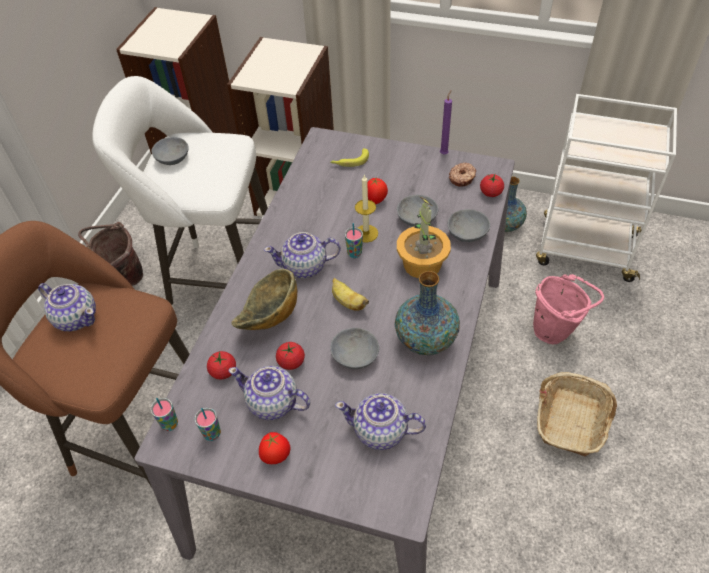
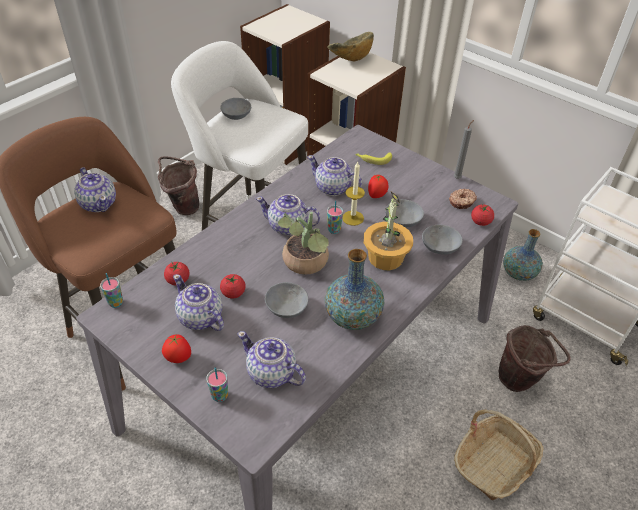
camera: 20 degrees right, 5 degrees down
(212, 434) = (141, 322): cup -> cup (220, 396)
(269, 318) = (236, 254): bowl -> bowl (350, 60)
(327, 207) = (333, 188): none -> teapot
(348, 302) = (305, 265): banana -> potted plant
(444, 153) = (458, 178): purple candle -> grey candle
(555, 331) = (520, 381): pink bucket -> brown bucket

